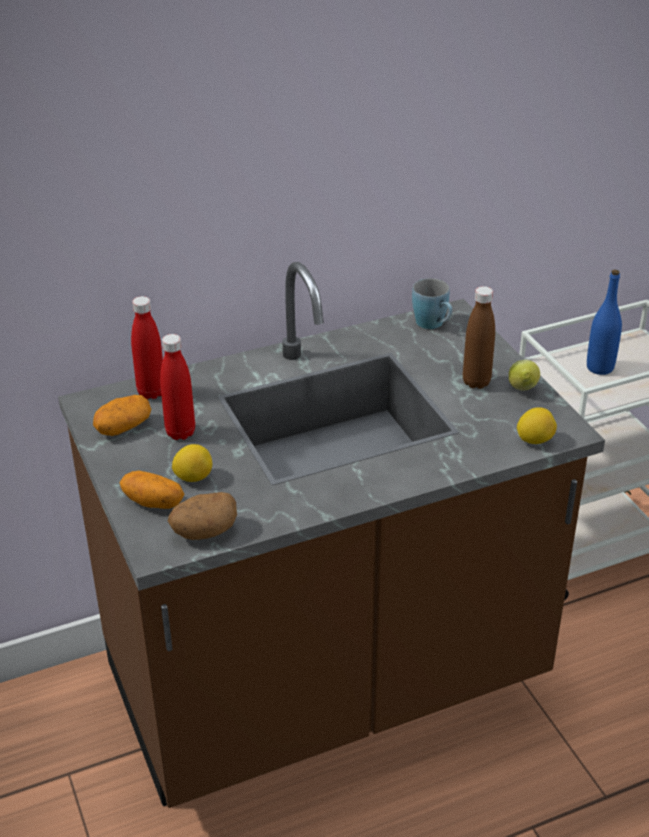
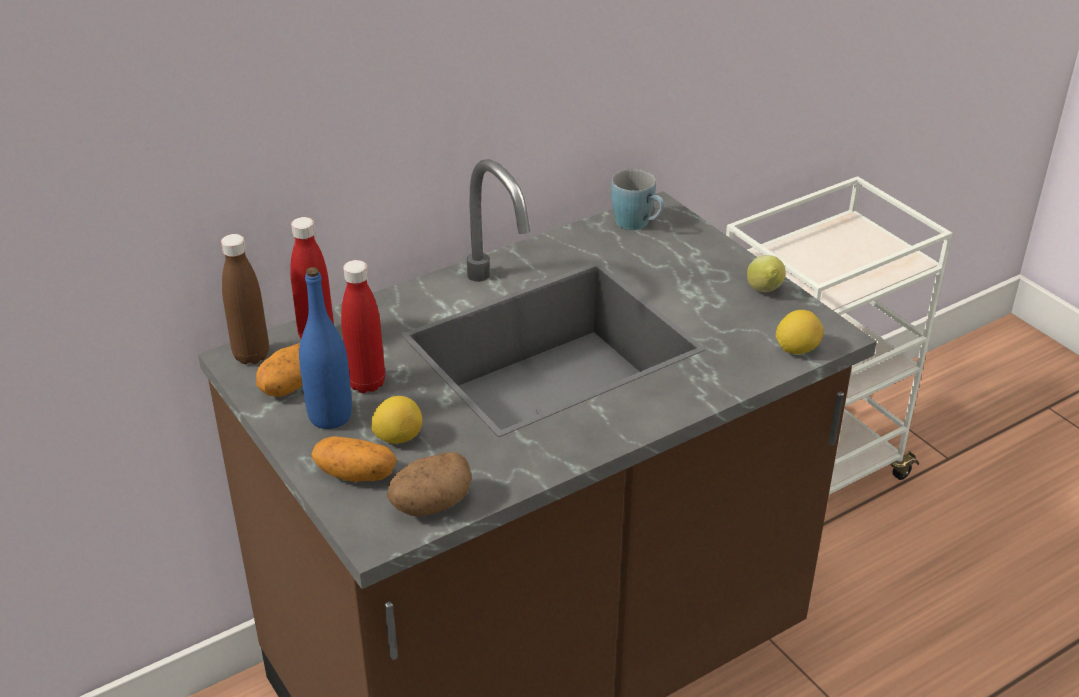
camera: 10 degrees left, 0 degrees up
(476, 382) = (708, 287): brown bottle -> brown bottle (251, 355)
(600, 367) = (818, 259): blue bottle -> blue bottle (330, 416)

